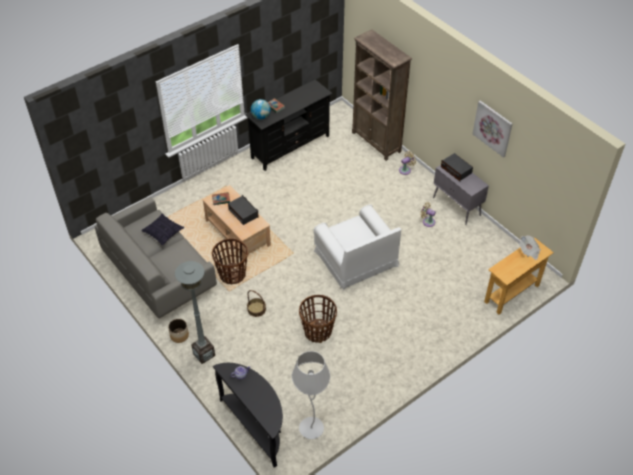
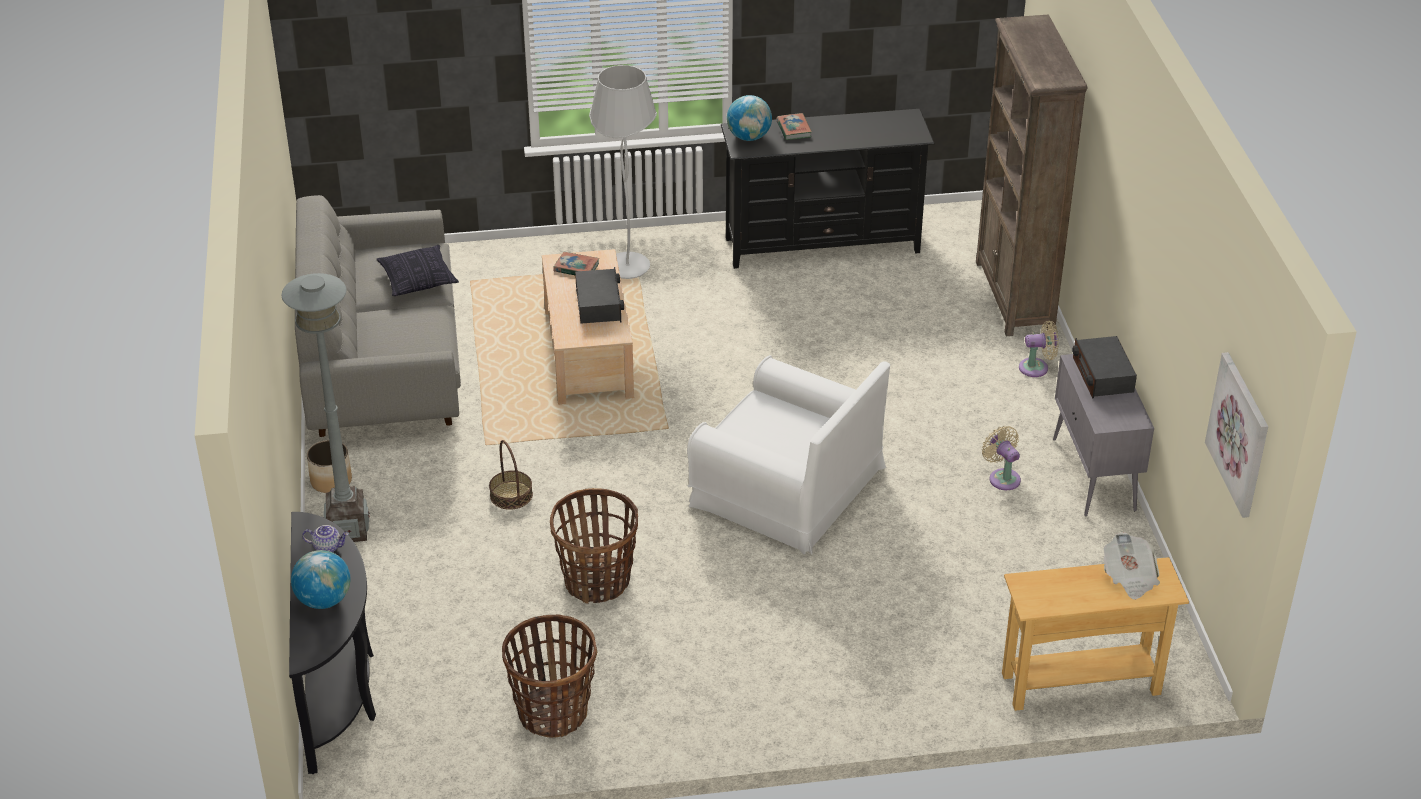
camera: 30 degrees right, 10 degrees down
(232, 274) = (517, 419): basket -> basket (553, 712)
(259, 399) = (324, 600): none -> globe
(311, 429) = (436, 741): white floor lamp -> white floor lamp (627, 268)
(356, 258) = (788, 486): white armchair -> white armchair turned 60 degrees counterclockwise
(493, 128) = (1173, 273): picture -> picture (1240, 434)

